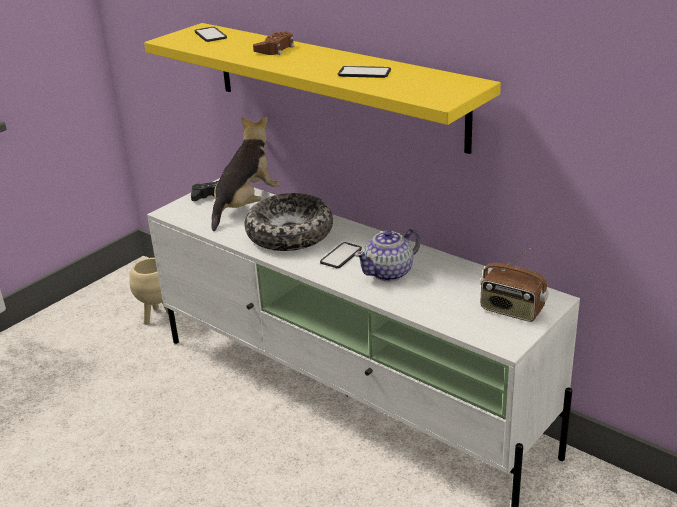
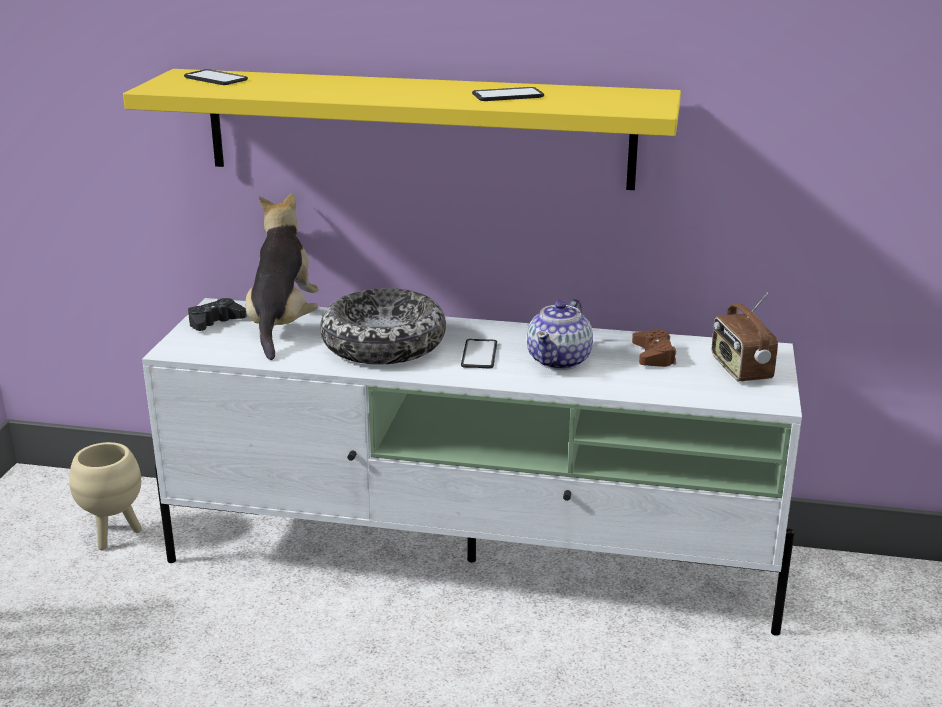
camera: 30 degrees left, 5 degrees down
(275, 49) = (341, 84): brown game controller -> brown game controller (654, 355)
(511, 310) = (740, 369): radio -> radio turned 75 degrees clockwise

